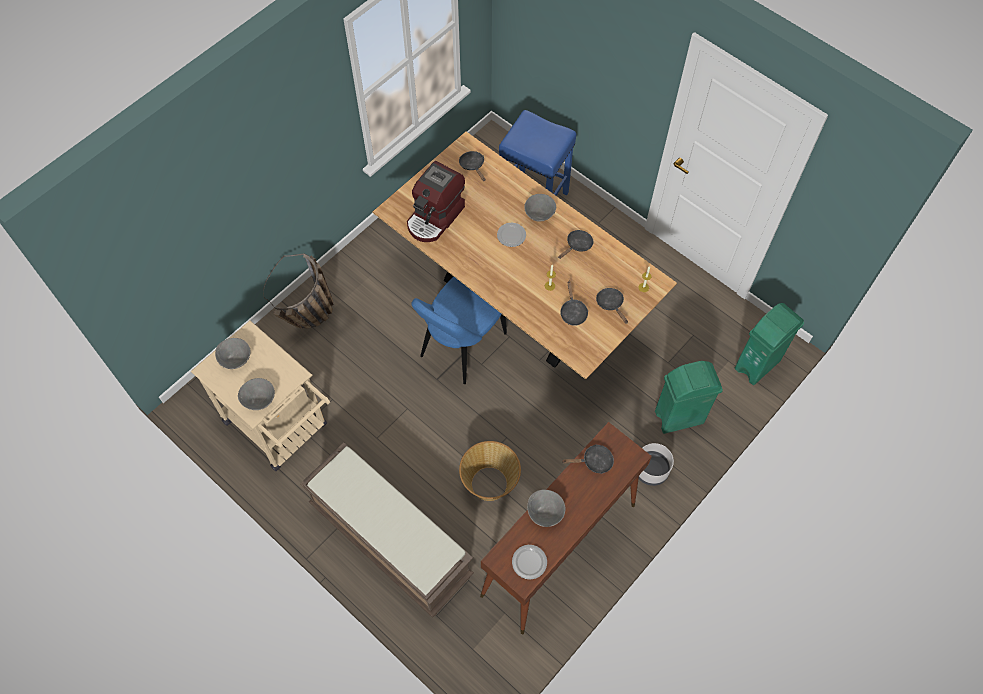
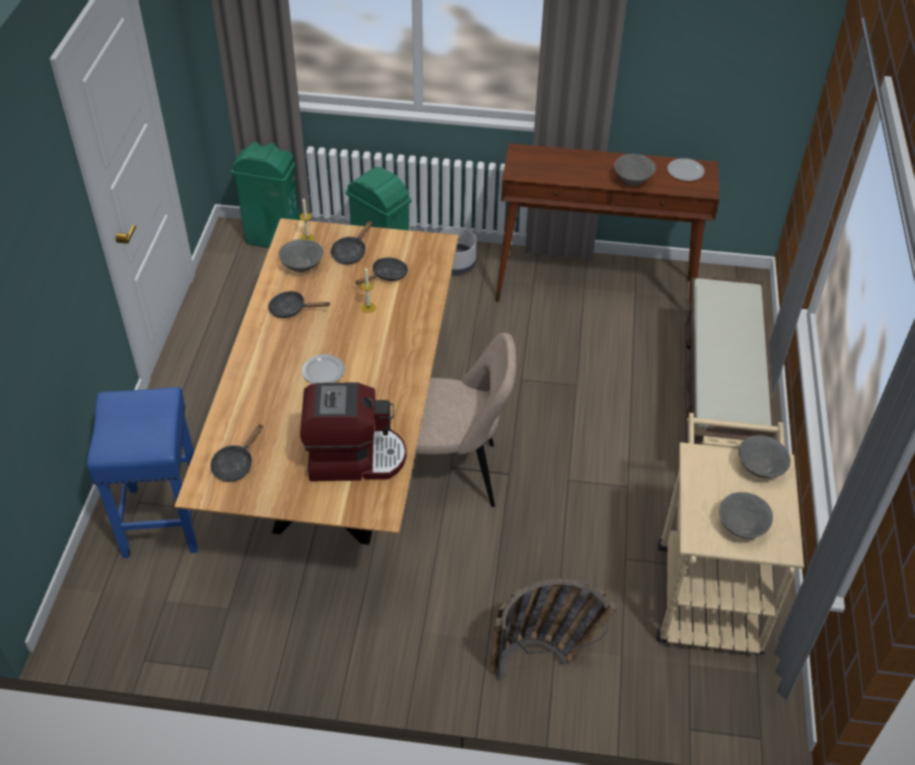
camera: 125 degrees left, 15 degrees down
(460, 348) = (450, 474): blue chair -> beige chair
(489, 484) = (583, 367): basket -> none
(539, 215) = (271, 361): grey bowl -> grey bowl (303, 266)
(594, 461) = (552, 172): black frying pan -> none

